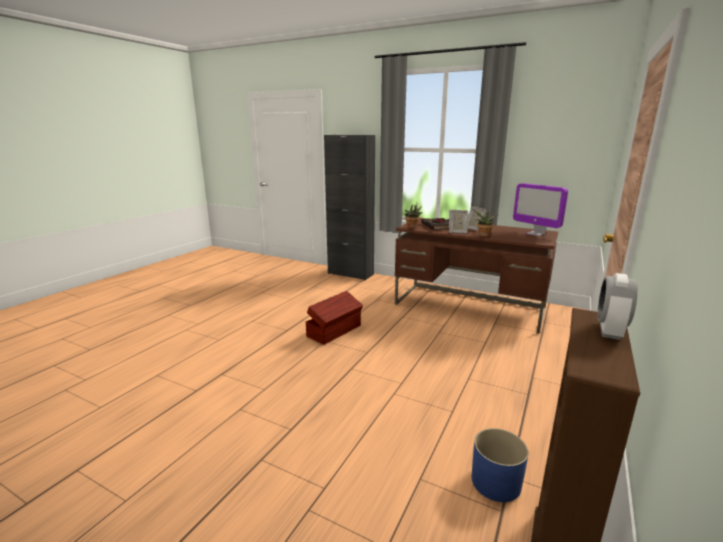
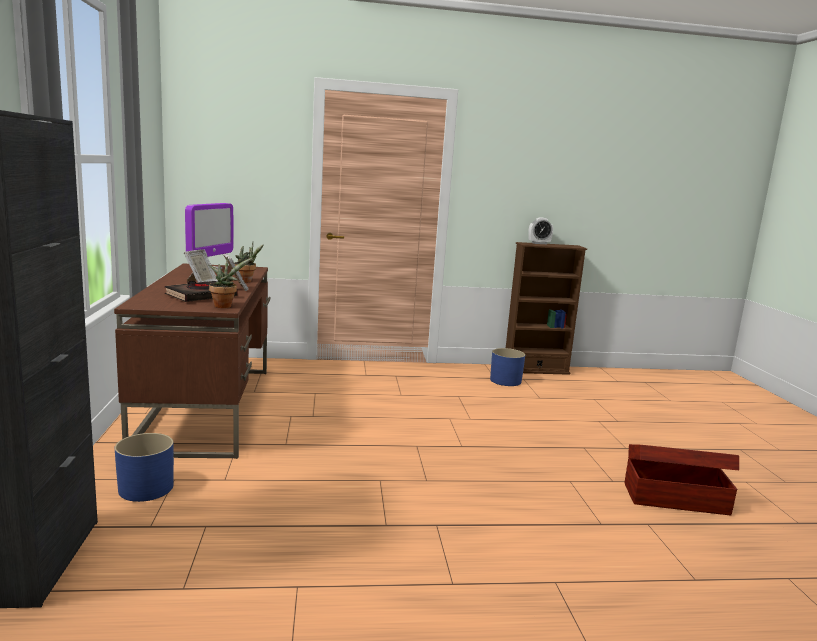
camera: 125 degrees left, 5 degrees down
(335, 331) = (389, 481): brown storage box -> brown storage box (674, 498)
(382, 287) = (146, 488): none -> blue planter

